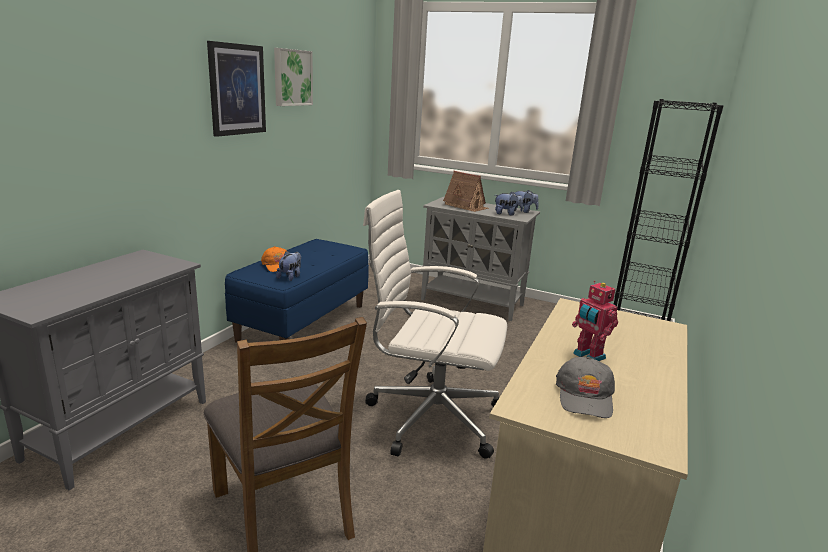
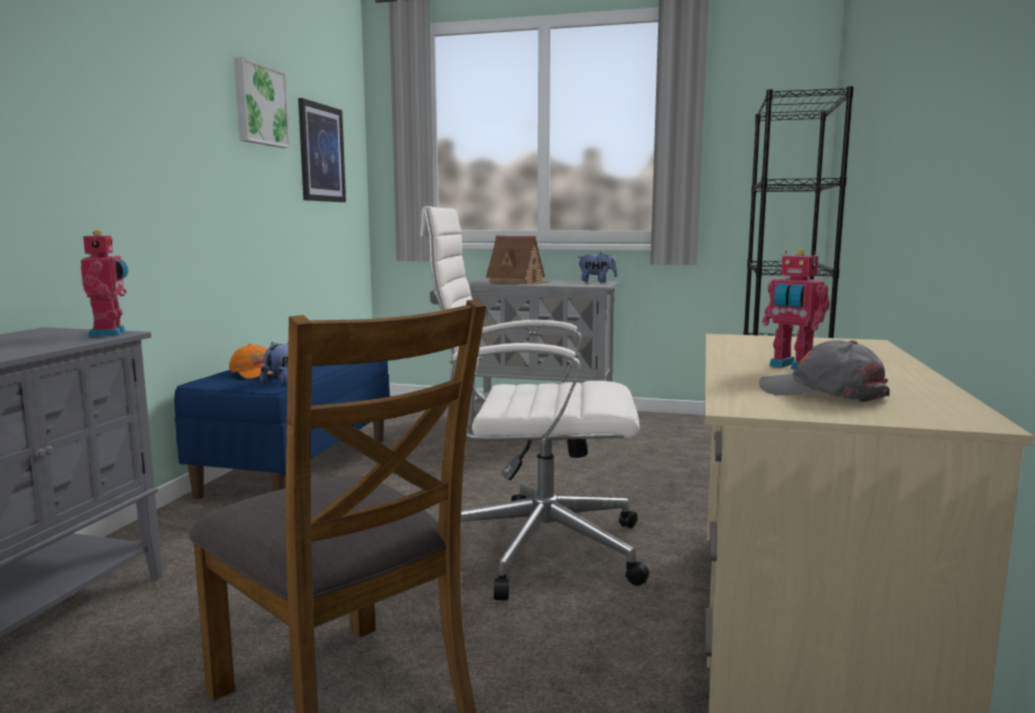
camera: 10 degrees left, 10 degrees down
(176, 264) = (110, 333): none -> toy robot
(237, 89) = (184, 105): picture -> picture (321, 153)
(507, 214) = (578, 284): plush toy -> none
(585, 396) = (823, 392): grey cap -> grey cap turned 120 degrees clockwise

